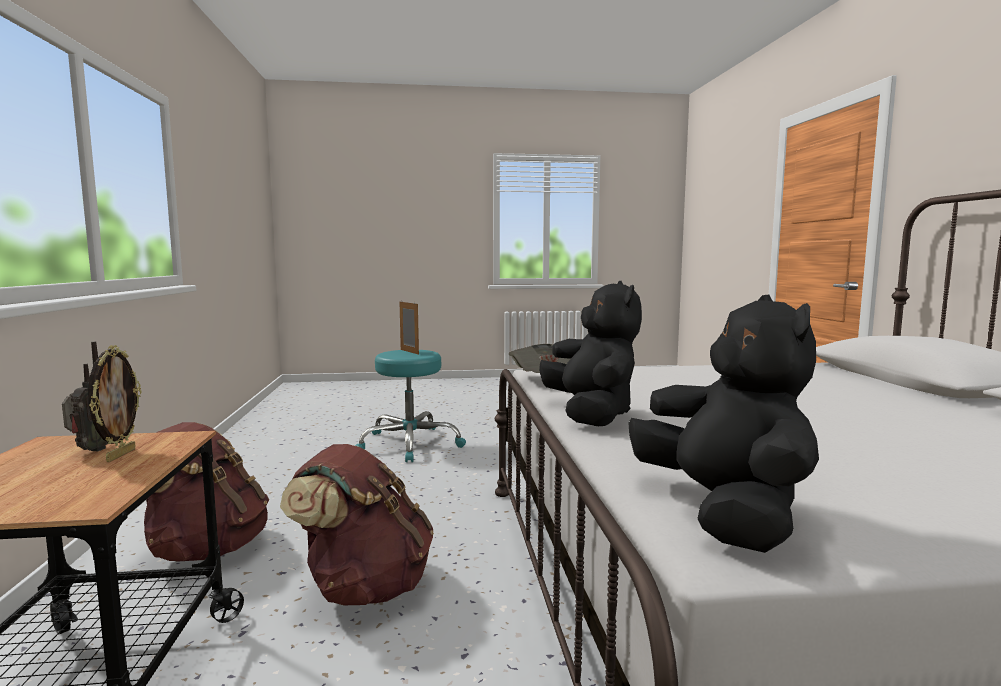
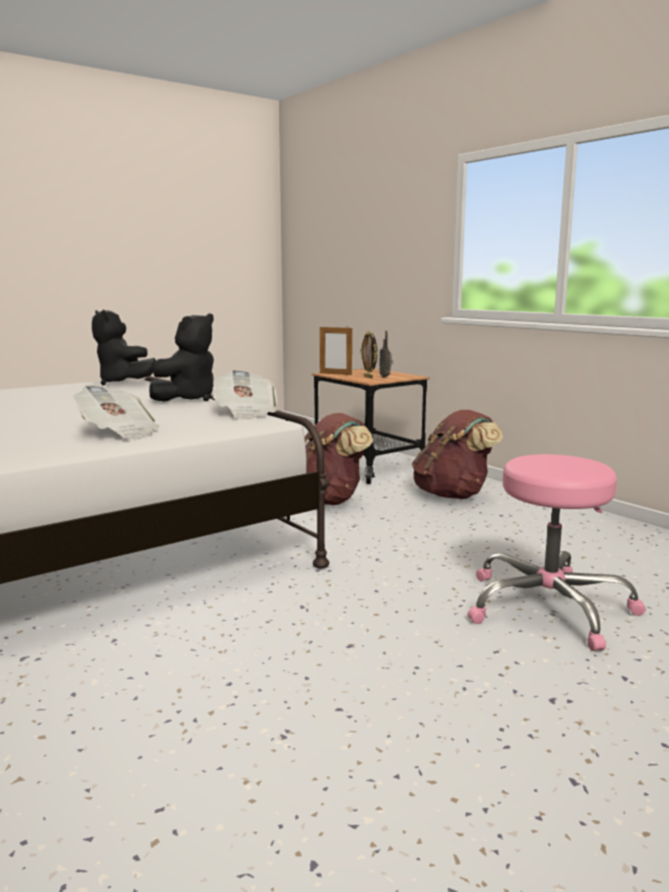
camera: 150 degrees right, 5 degrees up
(409, 352) = (571, 468): picture frame -> picture frame (335, 374)
(409, 444) = (549, 607): turquoise stool -> pink stool
(591, 414) = (188, 399): black plush toy -> black plush toy turned 105 degrees counterclockwise
(682, 374) = (118, 433): none -> newspaper

